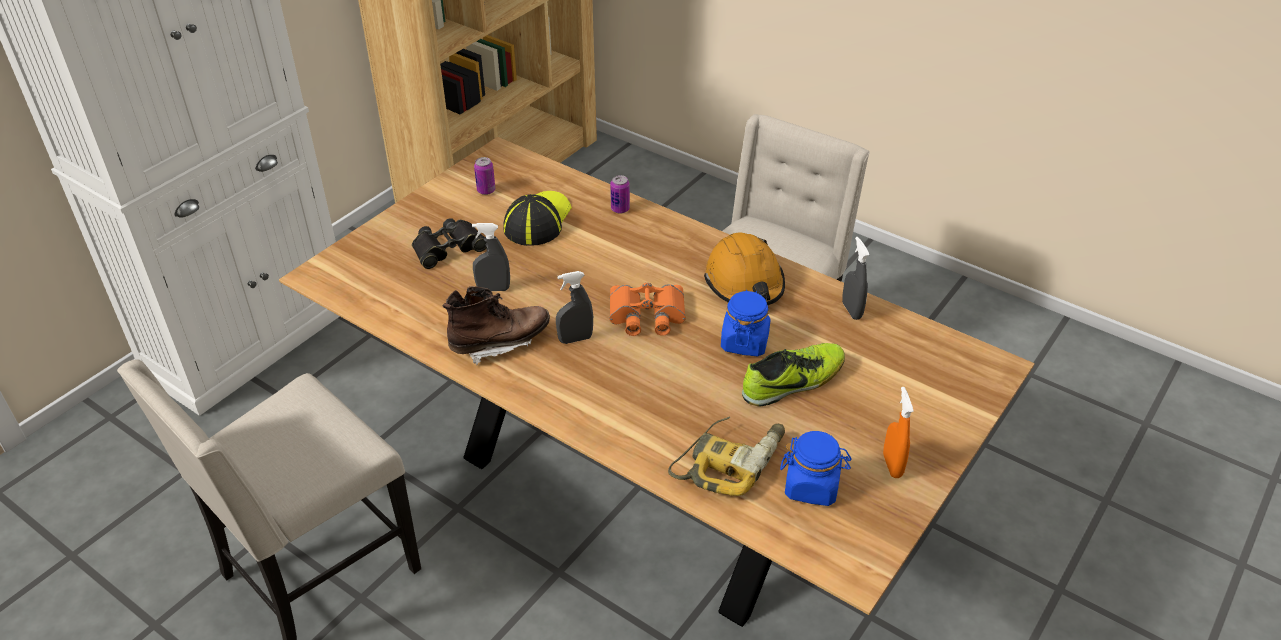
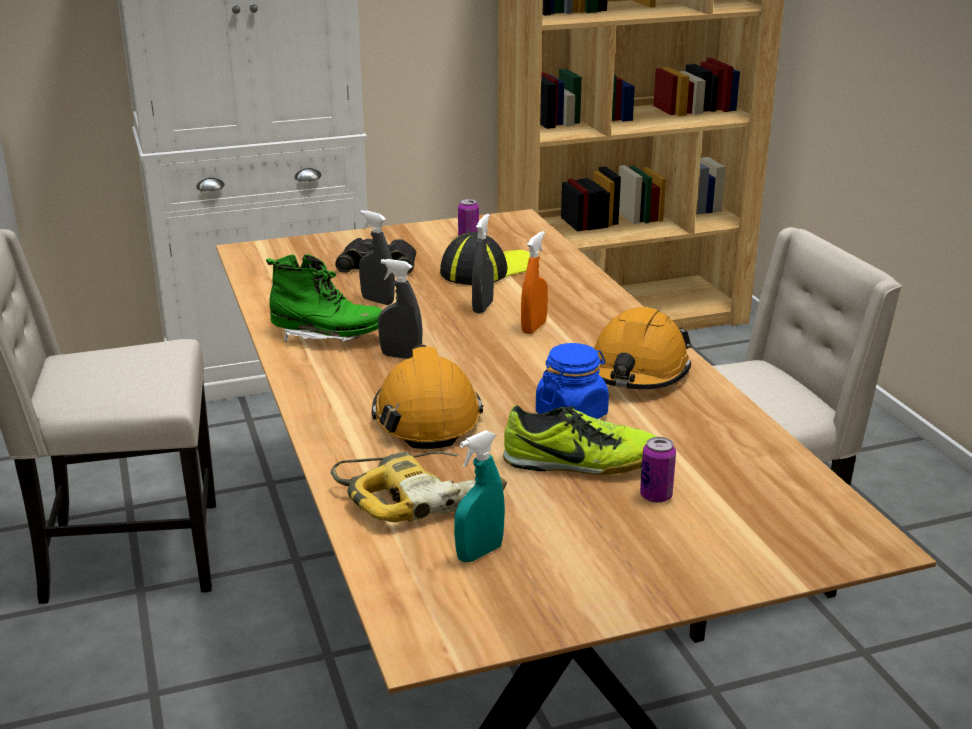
camera: 35 degrees right, 15 degrees down
(500, 343) = (328, 337): brown boot -> green boot
(620, 209) = (580, 283): can -> can (656, 496)
(646, 315) = (495, 362): orange binoculars -> none
(656, 388) = (426, 416): none -> orange hard hat
(812, 486) = (479, 553): blue jar -> turquoise spray bottle
(851, 310) = (737, 432): grey spray bottle -> grey spray bottle (482, 307)
(892, 465) = (601, 575): orange spray bottle -> orange spray bottle (534, 328)

